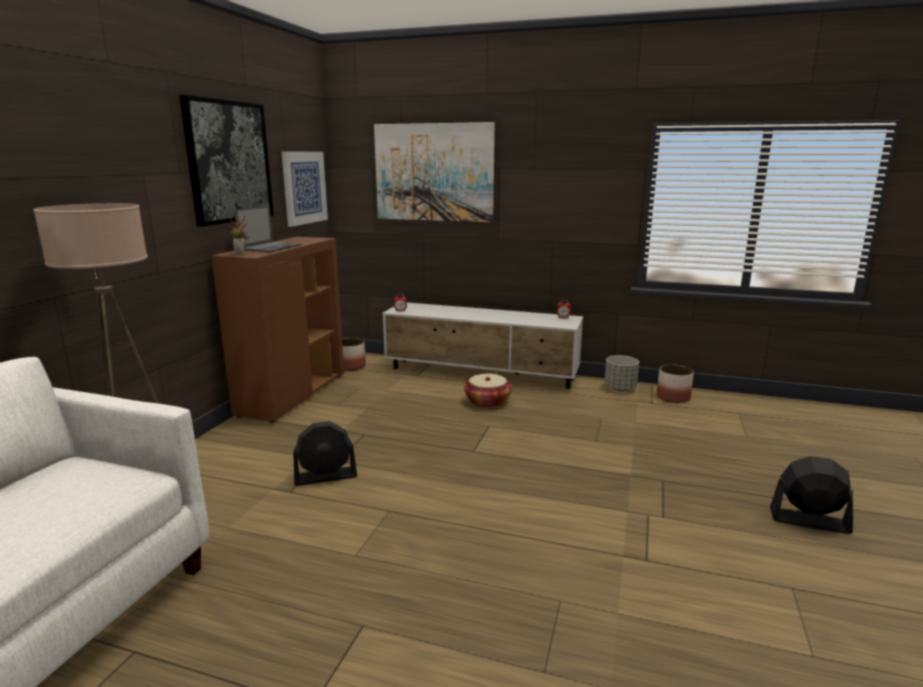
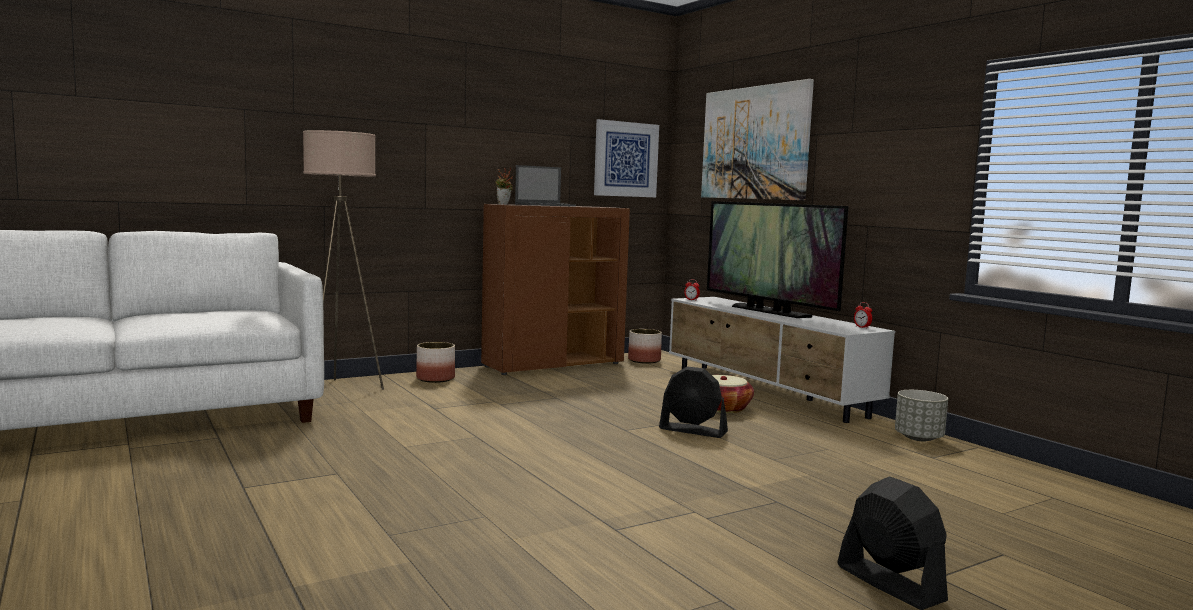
camera: 40 degrees right, 10 degrees down
(229, 162) = (523, 122): picture -> none
(326, 476) = (474, 409): black fan -> black fan (693, 431)
(477, 313) = (769, 311): none -> television
(672, 397) = (980, 461): planter -> planter (435, 378)

